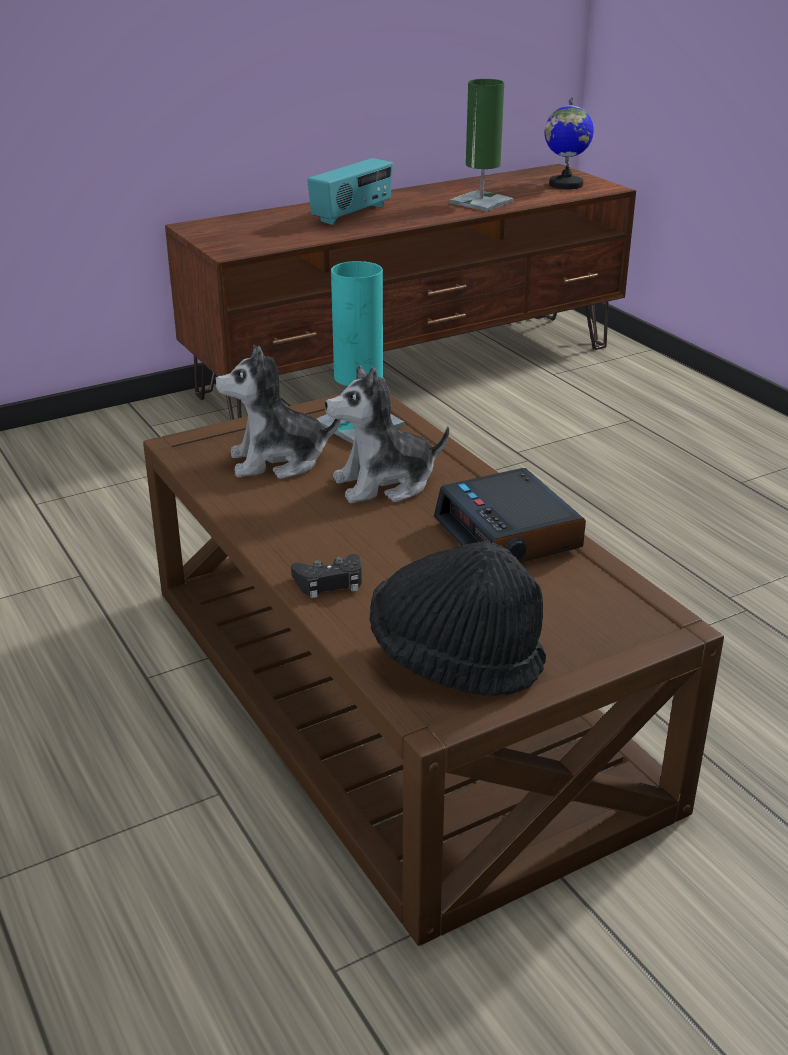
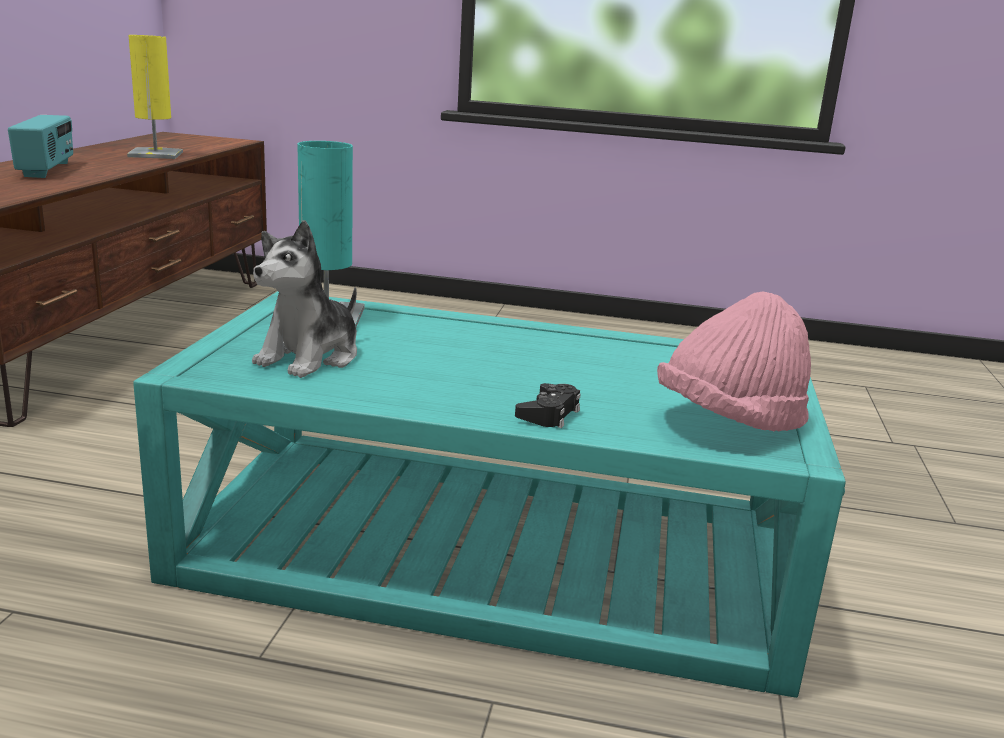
camera: 50 degrees left, 10 degrees down
(385, 484) = (433, 346): plush toy -> none
(397, 690) = (491, 548): brown coffee table -> turquoise coffee table
(455, 660) = (729, 421): black hat -> pink hat
(481, 202) = (155, 154): green table lamp -> yellow table lamp
(509, 534) = (588, 345): alarm clock -> none
(565, 184) = (201, 141): globe -> none

